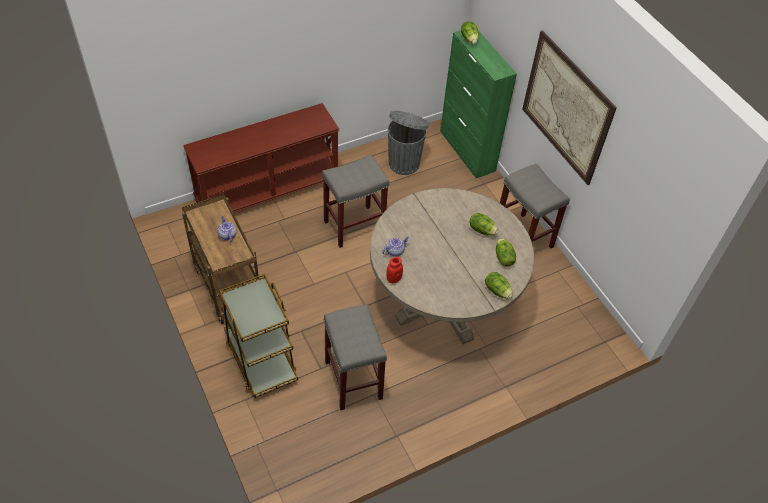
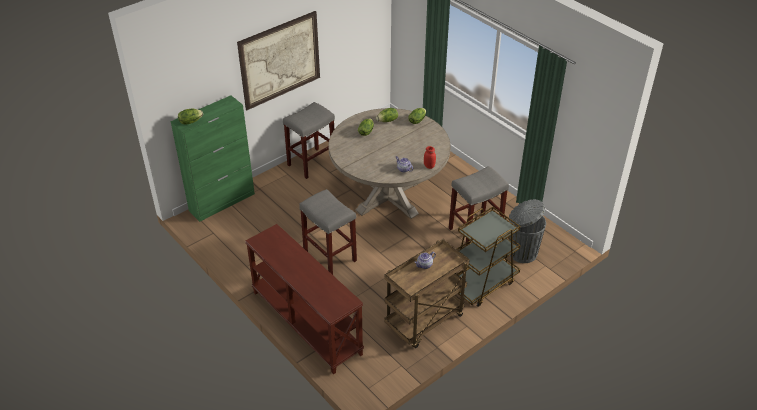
camera: 100 degrees left, 10 degrees down
(404, 163) = (245, 238): grey trash can -> grey trash can (521, 252)

